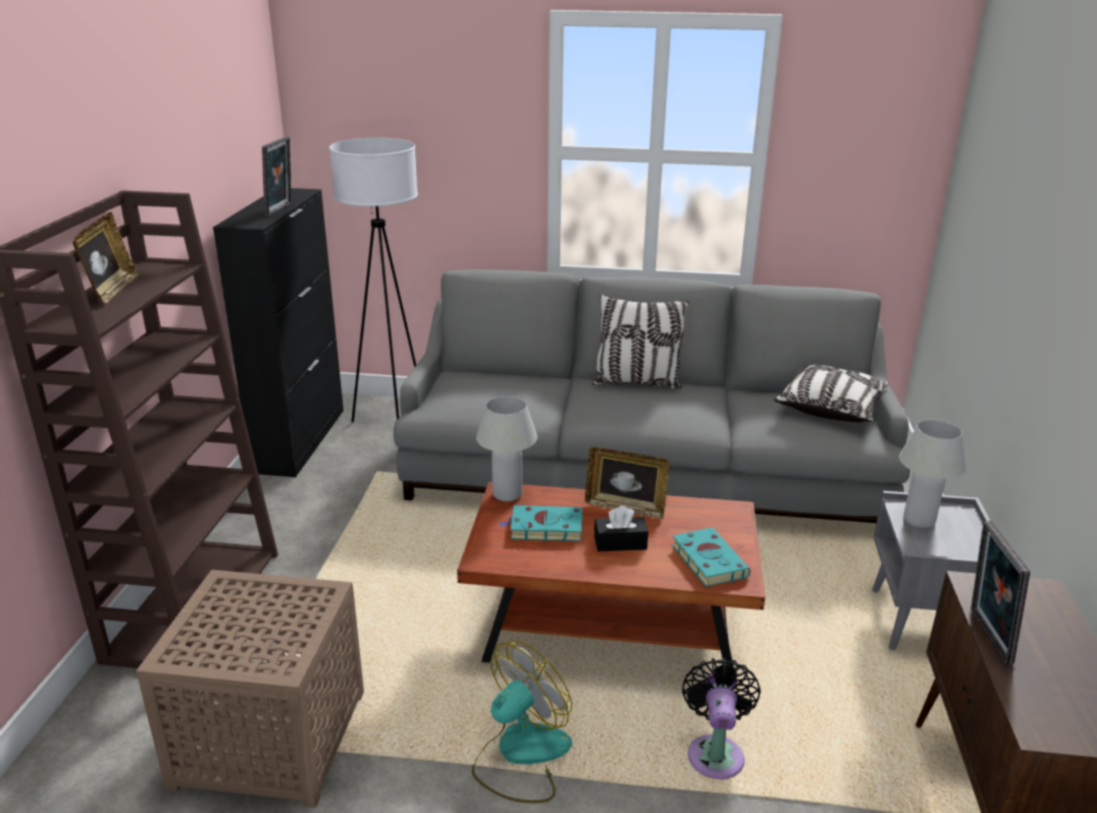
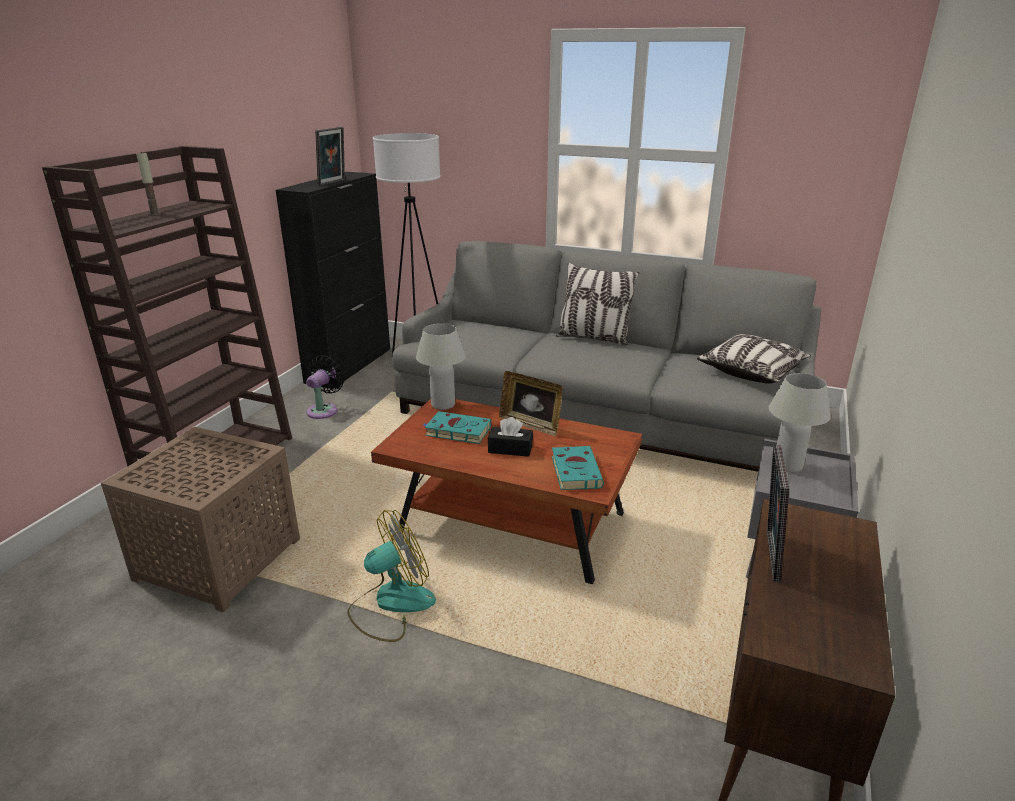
camera: 15 degrees right, 0 degrees up
(112, 290) = (155, 214): picture frame -> candle
(715, 752) = (549, 631): black fan -> black fan (324, 410)

